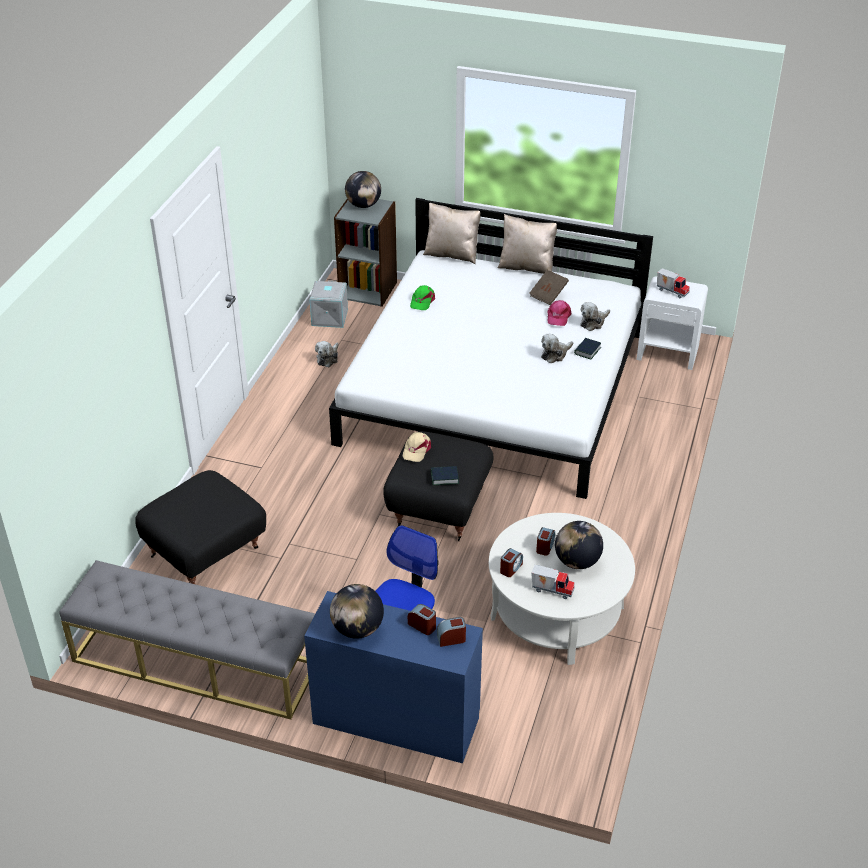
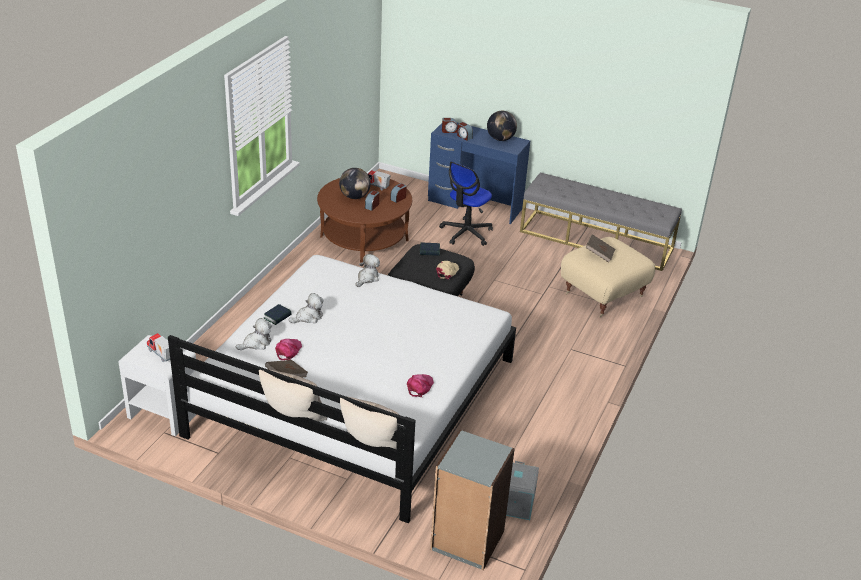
camera: 175 degrees left, 5 degrees down
(205, 553) = (604, 295): black ottoman -> beige ottoman
(213, 503) = (599, 254): none -> brown book
(328, 358) = (515, 448): plush toy -> plush toy (367, 278)
(363, 205) = (476, 463): globe -> none
(422, 301) = (420, 387): green cap -> pink cap
(557, 612) = (364, 238): white coffee table -> brown coffee table

